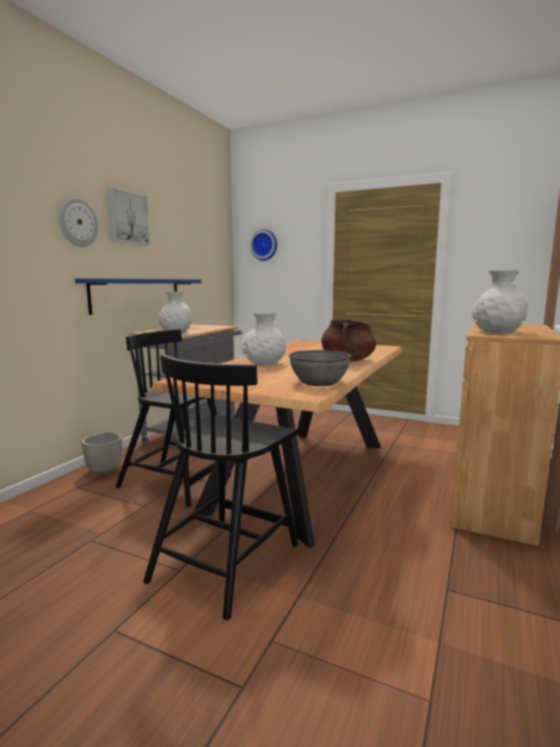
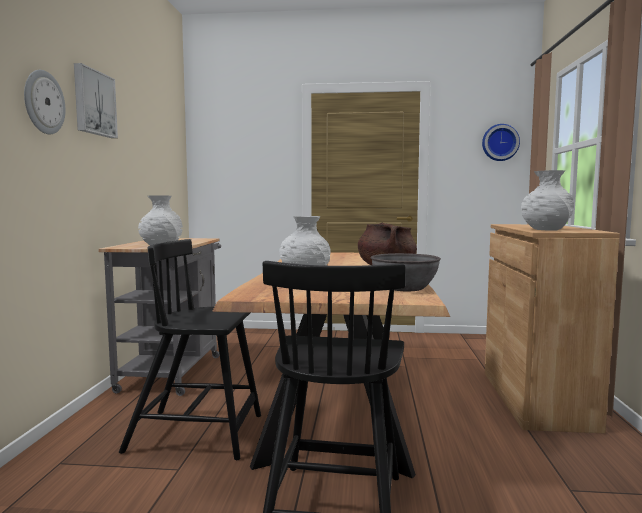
camera: 20 degrees left, 5 degrees down
(104, 471) = (85, 435): grey planter -> none
(137, 295) = (103, 200): blue shelf -> none
(264, 245) = (228, 147): wall clock -> wall clock (500, 142)

